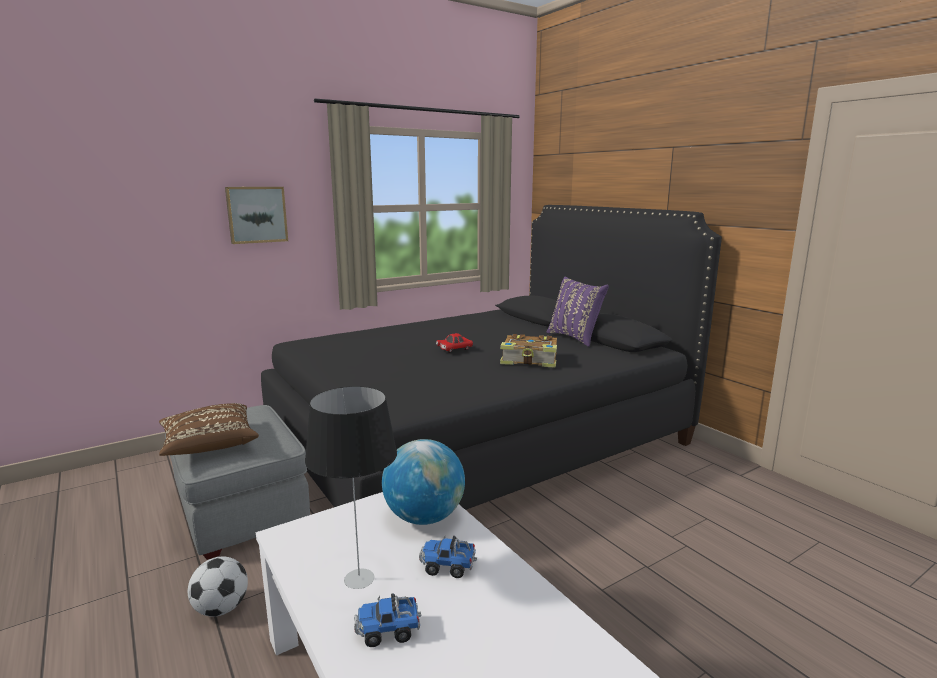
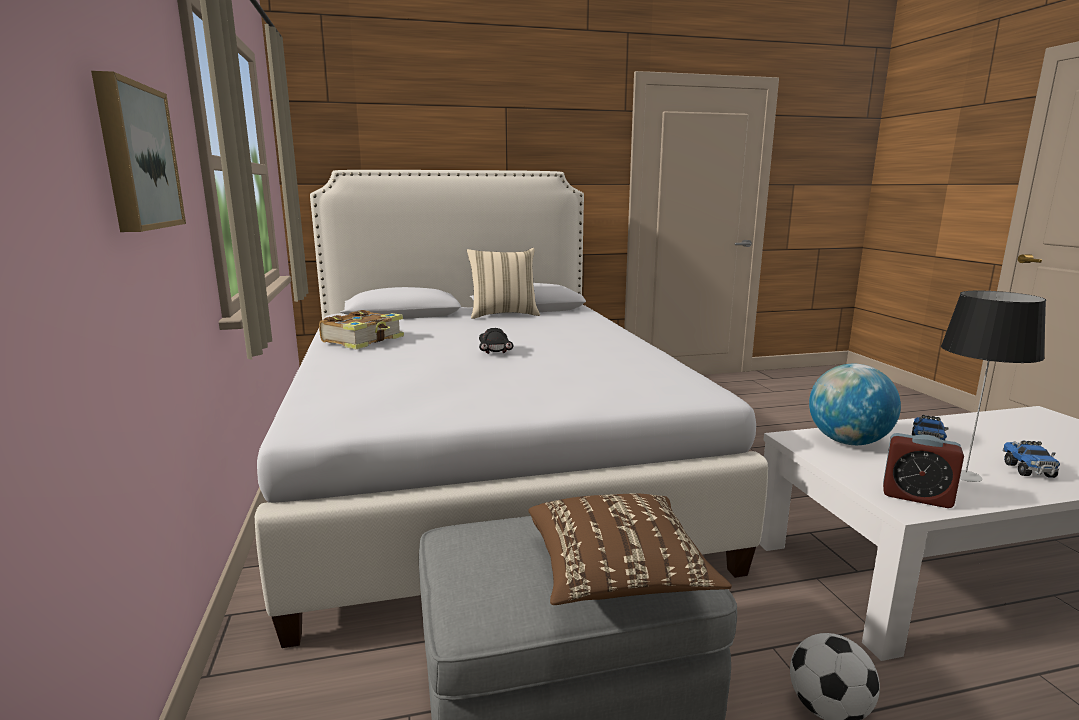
camera: 70 degrees left, 0 degrees up
(304, 542) = (916, 497): none -> alarm clock
(454, 349) = (494, 350): red toy car -> black toy car
(479, 439) = (483, 466): black bed -> white bed
(530, 360) = (565, 334): book -> book (364, 340)
(575, 338) = (503, 314): purple pillow -> beige pillow

